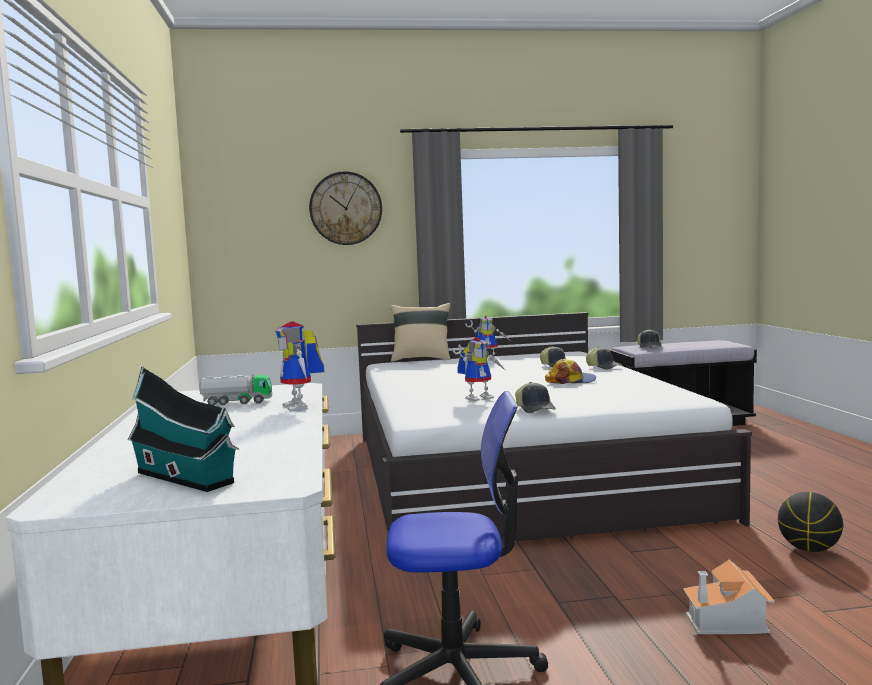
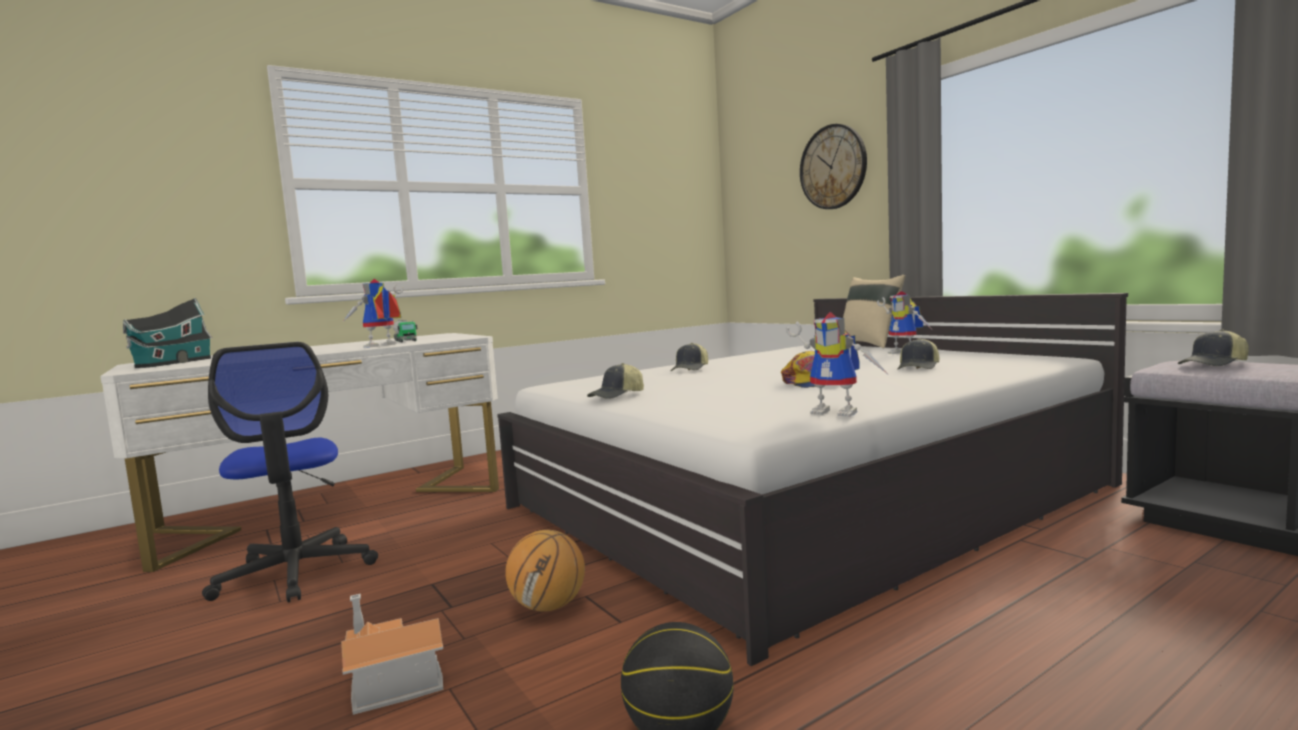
camera: 65 degrees right, 0 degrees up
(479, 397) = (652, 379): toy robot -> toy robot (839, 412)
(604, 367) = (953, 378): cap -> cap (691, 369)
(640, 563) = (549, 607): none -> basketball

